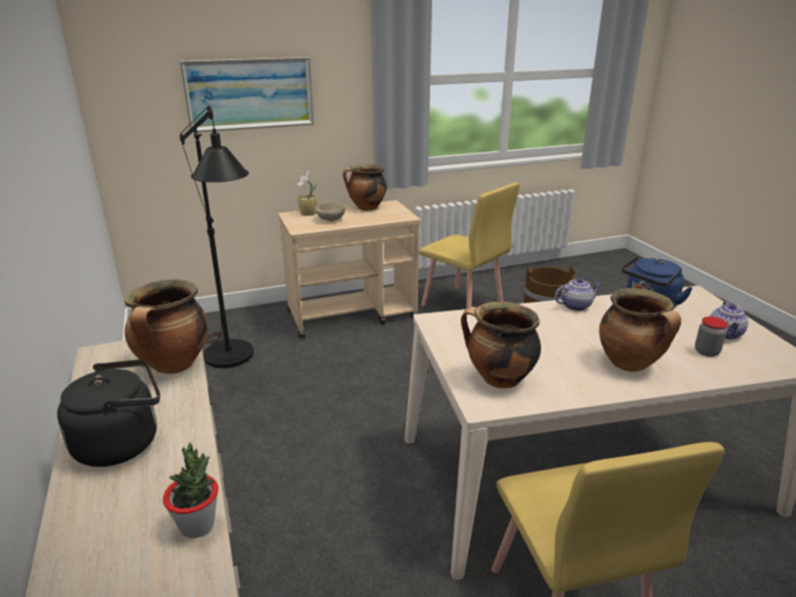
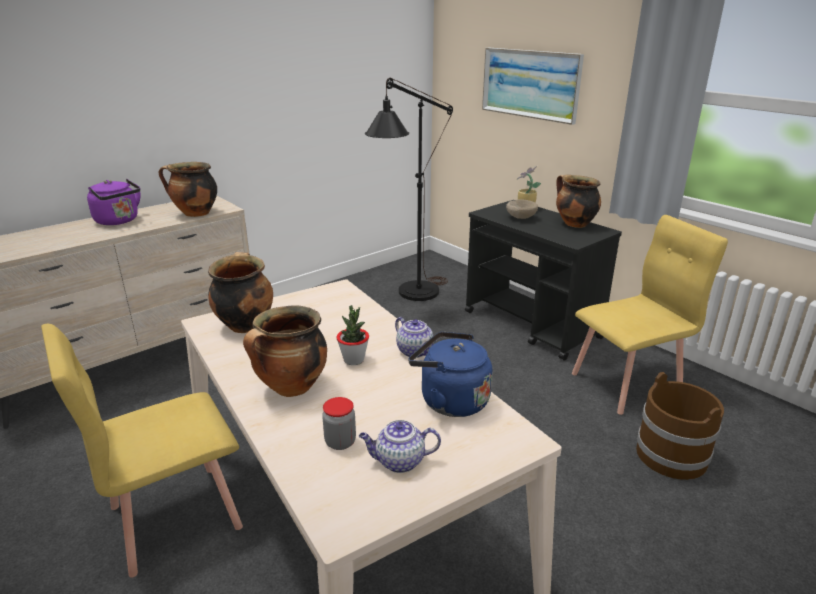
camera: 70 degrees right, 0 degrees up
(123, 442) = (119, 221): black kettle -> purple kettle
(197, 525) = (48, 247): potted plant -> potted plant (354, 360)
(353, 315) = (532, 325): beige cart -> black cart
(462, 305) = (627, 384): yellow chair -> yellow chair turned 135 degrees counterclockwise

